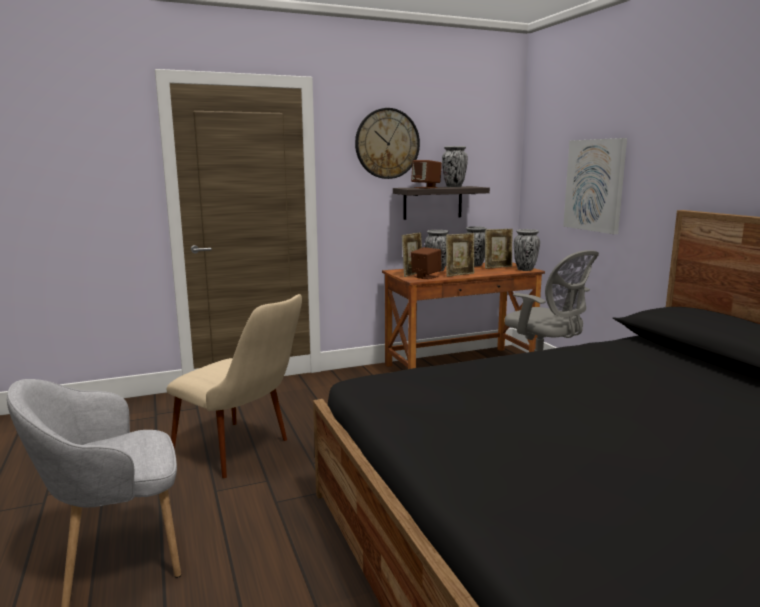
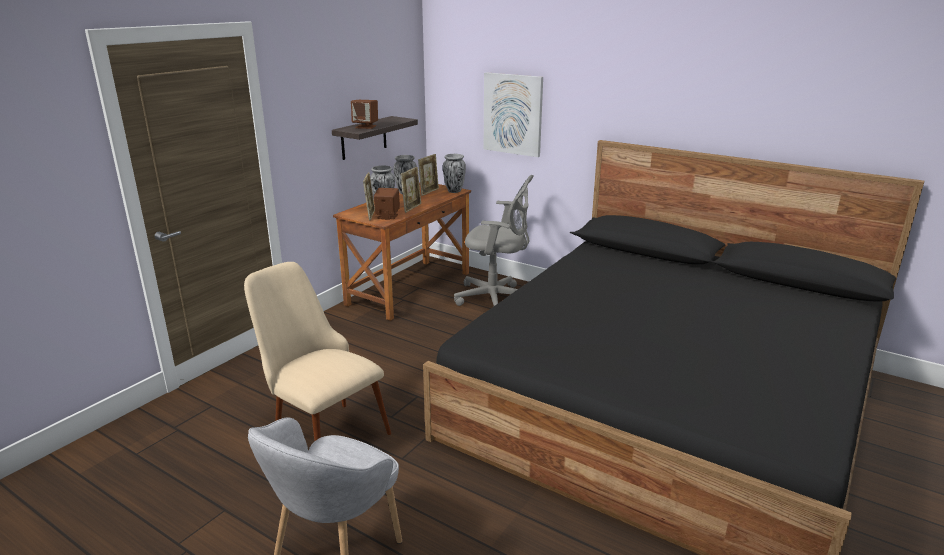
camera: 35 degrees left, 10 degrees up
(244, 453) = (321, 430): beige chair -> beige chair turned 135 degrees counterclockwise
(387, 143) = (323, 85): wall clock -> none
(453, 187) = (384, 121): vase -> none

